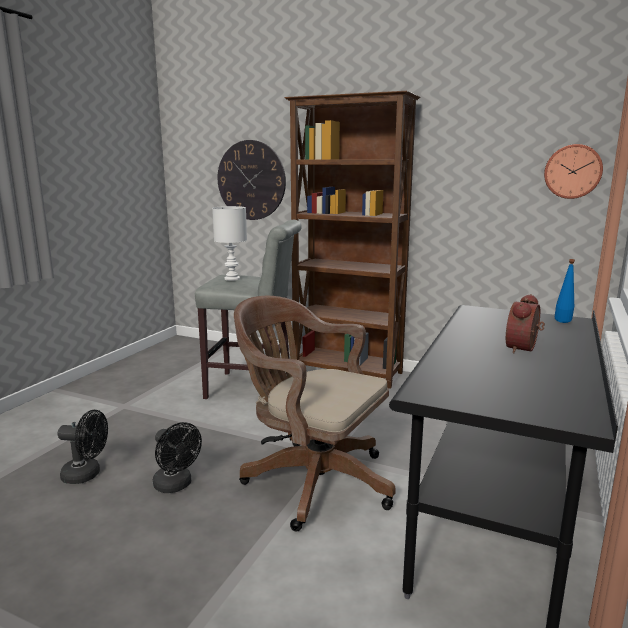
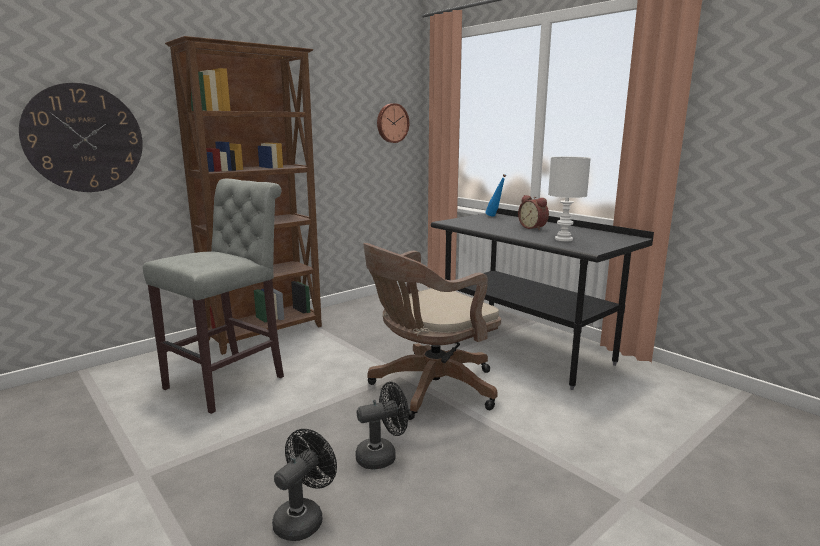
camera: 65 degrees left, 0 degrees up
(231, 279) = (200, 257): white table lamp -> white table lamp (563, 239)

